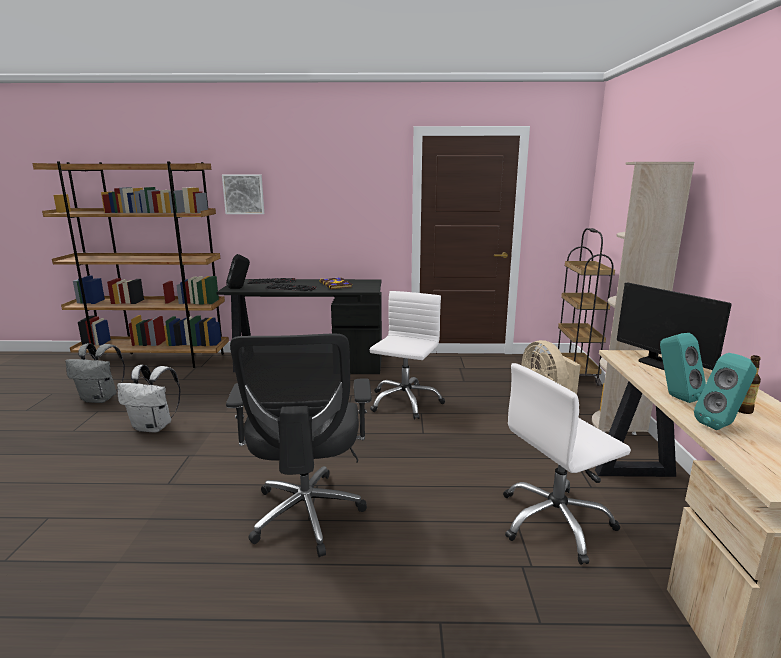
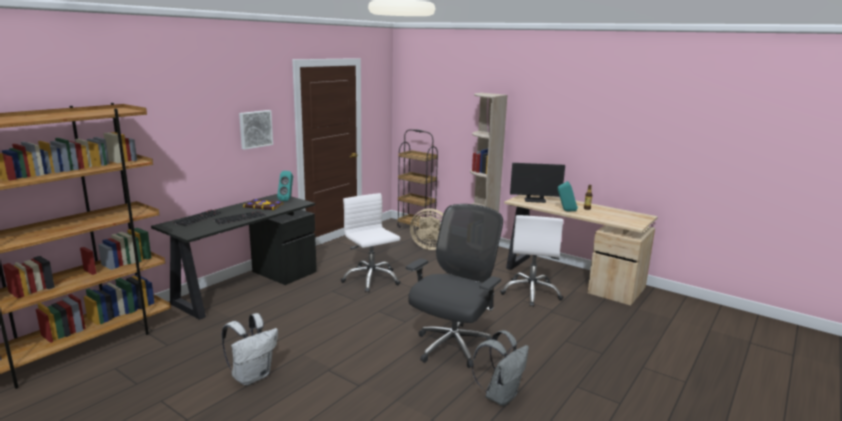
camera: 55 degrees left, 0 degrees up
(101, 398) = (130, 395): grey backpack -> grey backpack (500, 396)
(239, 288) = (196, 231): black speaker -> none
(244, 194) = (154, 133): picture -> picture (255, 129)
(306, 511) = (453, 346): office chair -> office chair turned 90 degrees counterclockwise
(721, 425) = (594, 215): turquoise speaker -> turquoise speaker (287, 199)

